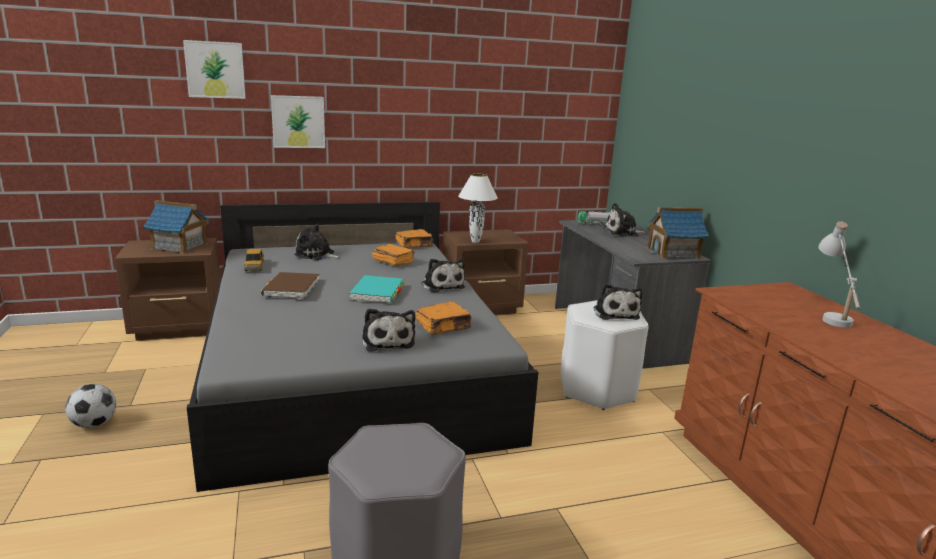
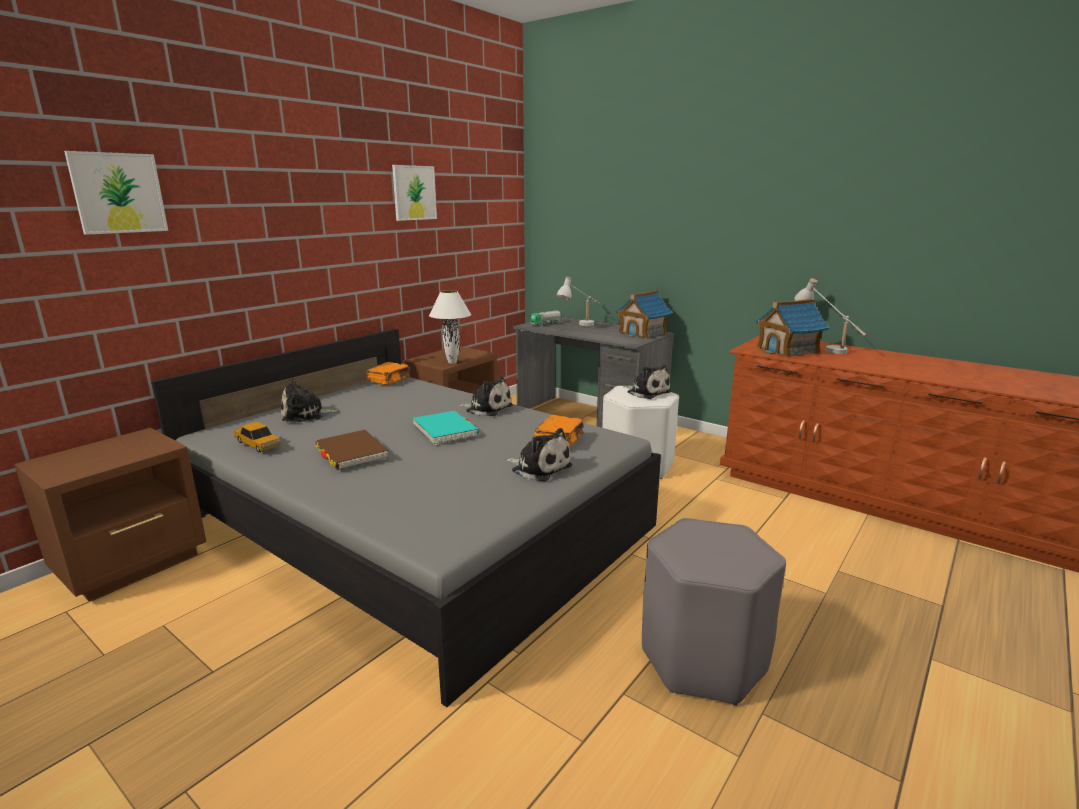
camera: 35 degrees left, 0 degrees up
(94, 424) = (197, 714): football -> none
(180, 246) = (119, 449): toy house -> toy house (788, 350)
(298, 122) = (238, 255): picture -> picture (414, 193)
(393, 262) = (400, 400): orange book -> none
(623, 233) = (580, 326): plush toy -> white table lamp

